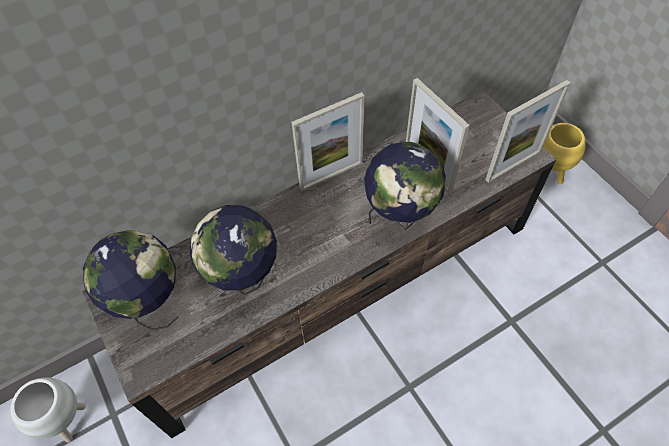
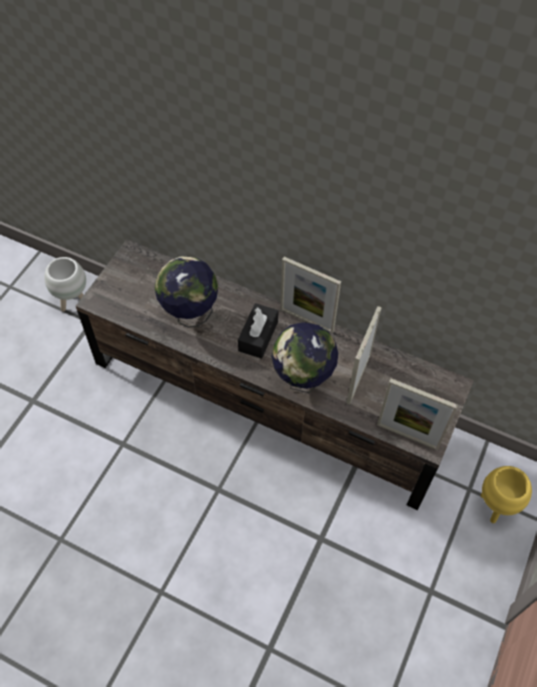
camera: 55 degrees right, 0 degrees up
(150, 302) = (141, 277): globe -> none
(319, 227) = (258, 336): none -> black tissue box

